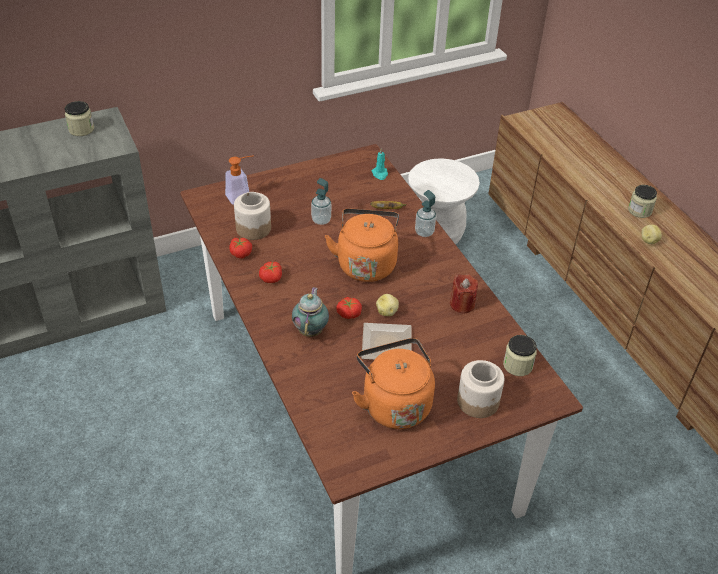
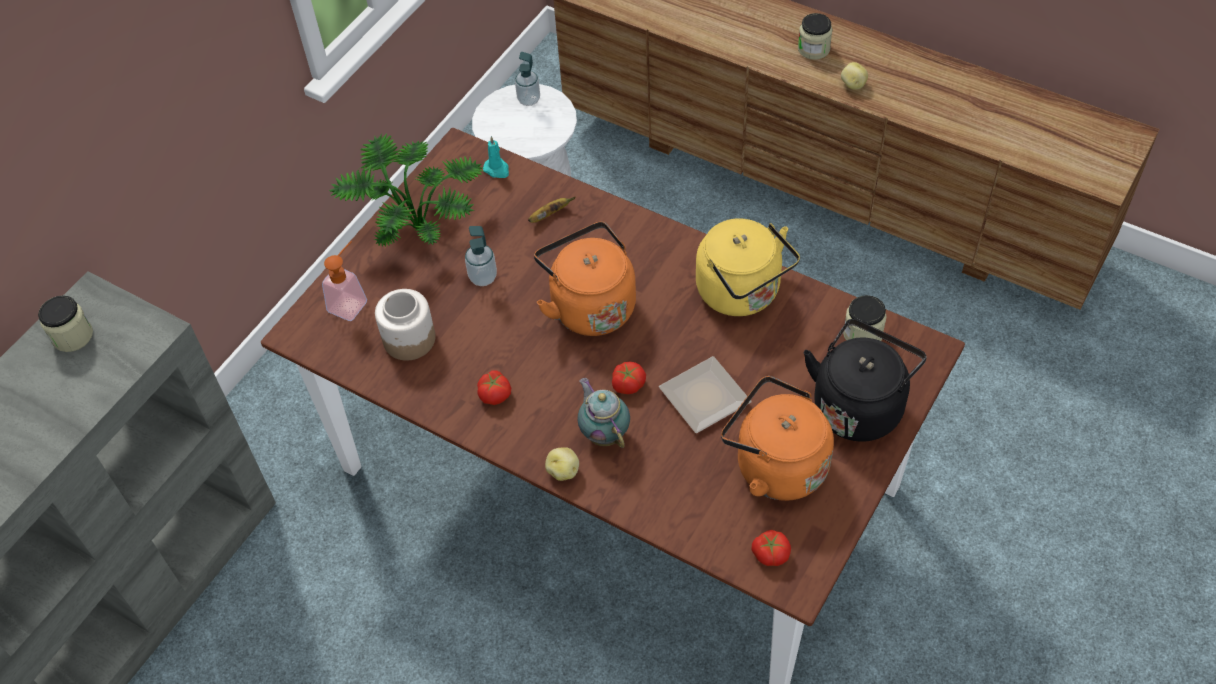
camera: 30 degrees left, 10 degrees up
(241, 253) = (425, 383): tomato -> tomato (770, 553)
(311, 178) = (417, 225): none -> potted plant
(387, 312) = (669, 355): potato -> potato (563, 470)
(424, 232) = (620, 222): soap dispenser -> soap dispenser (529, 99)
(462, 304) = (742, 293): red candle -> yellow kettle
(478, 402) = (859, 405): jar -> black kettle

